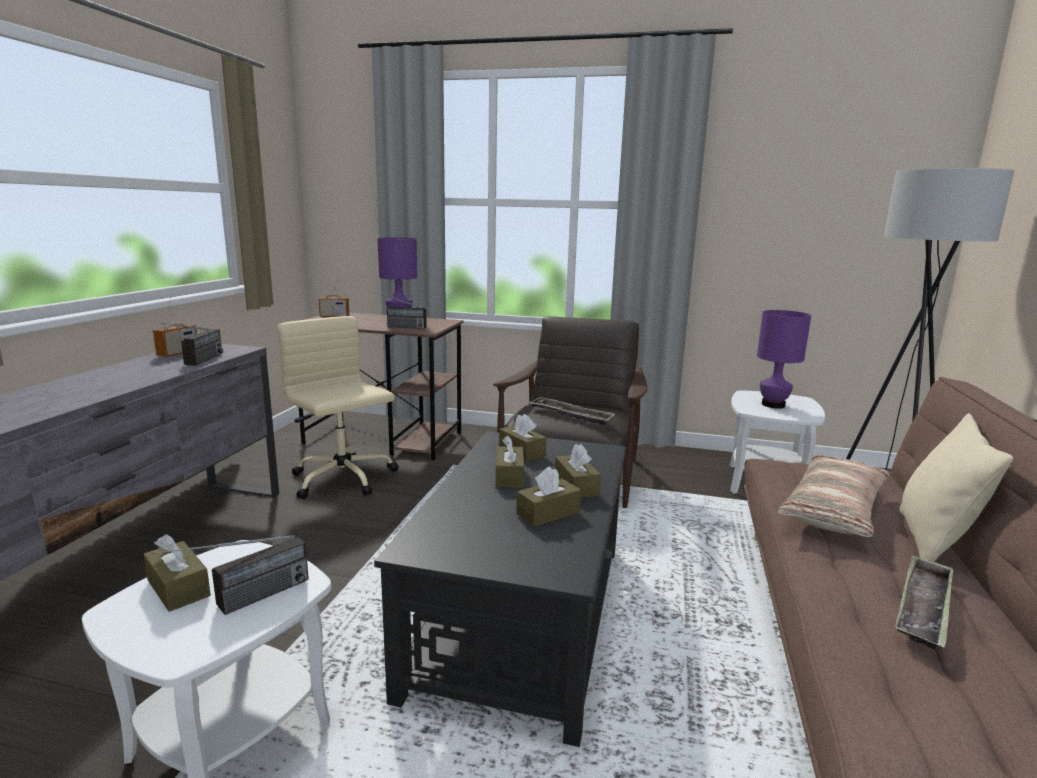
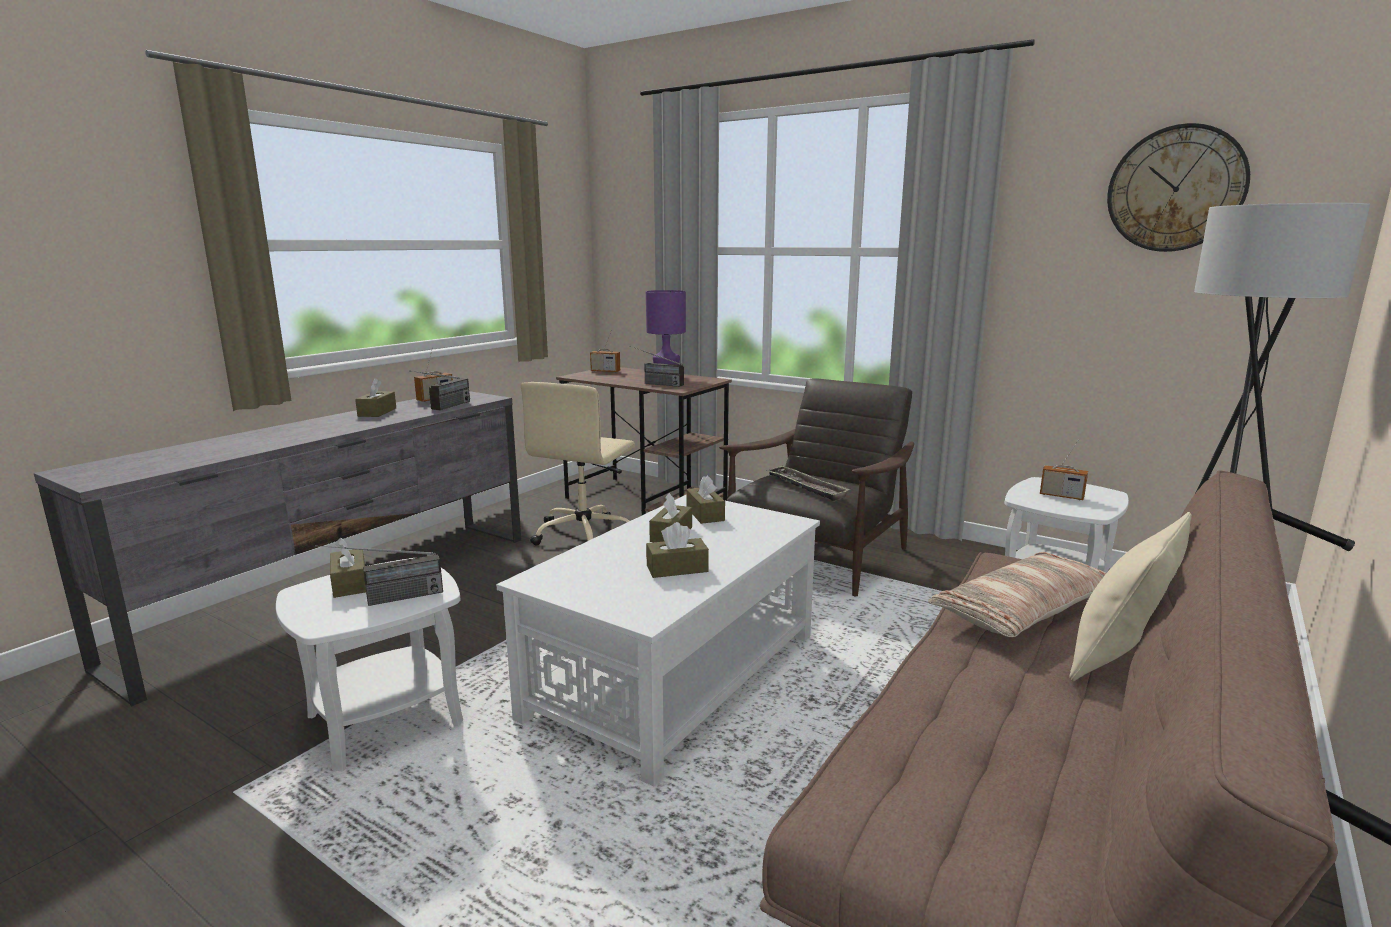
camera: 20 degrees right, 0 degrees up
(344, 479) = (585, 534): beige office chair -> beige office chair turned 135 degrees counterclockwise
(521, 616) = (674, 676): black coffee table -> white coffee table
(576, 486) = (728, 550): brown tissue box -> brown tissue box (377, 412)
(773, 404) = (1061, 496): purple table lamp -> radio
(835, 158) = (1175, 189): none -> wall clock
(923, 607) = (1018, 712): tray -> none

